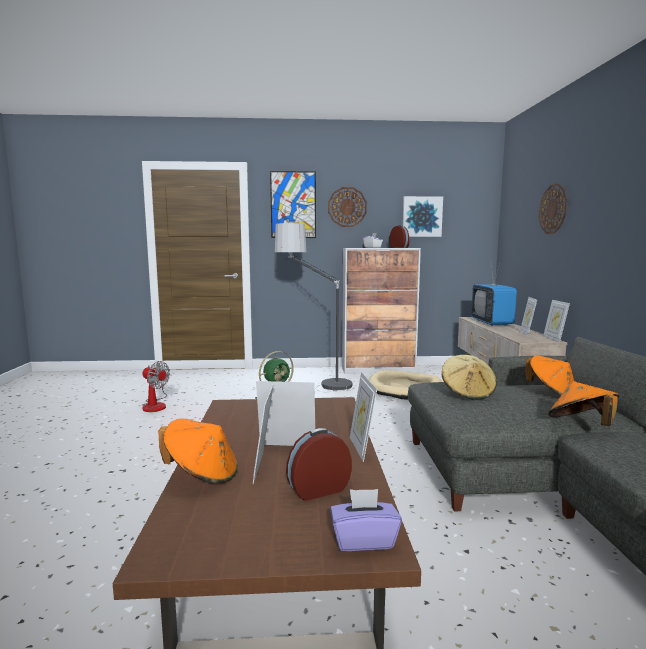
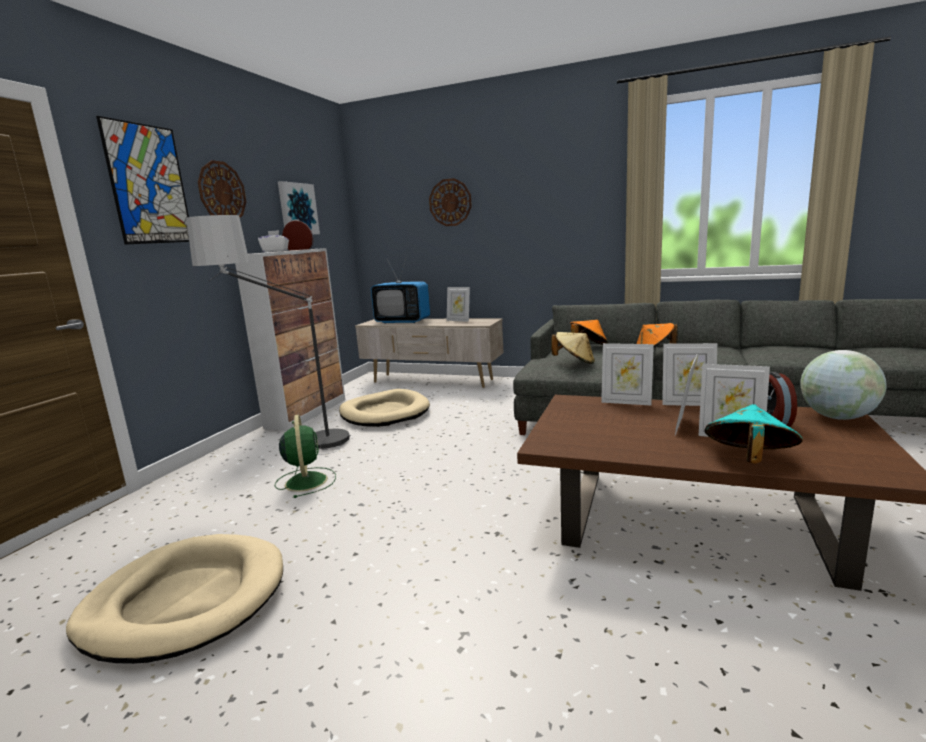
camera: 65 degrees left, 5 degrees up
(155, 405) = (186, 601): fan -> beige dog bed
(202, 474) = (748, 460): orange hat -> turquoise hat
(363, 540) = (837, 417): purple tissue box -> globe
(554, 338) = (487, 318): picture frame -> picture frame (626, 402)

